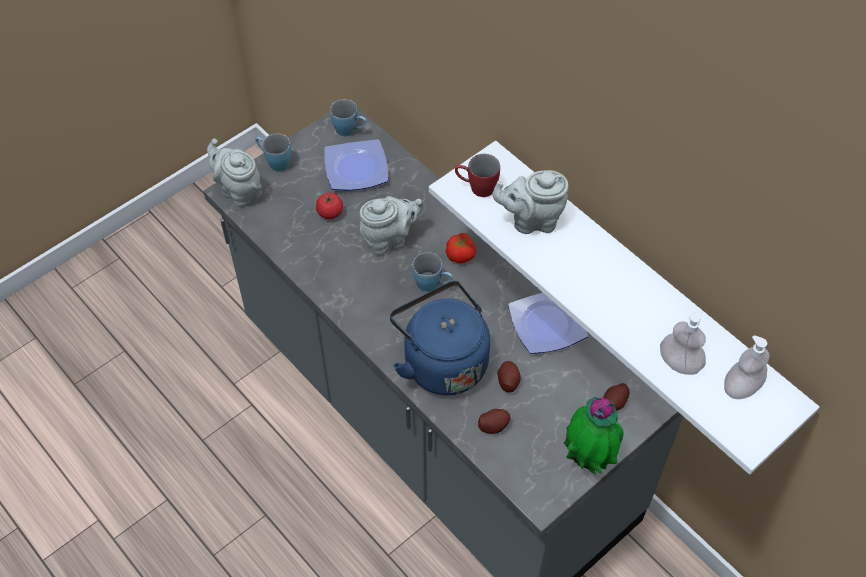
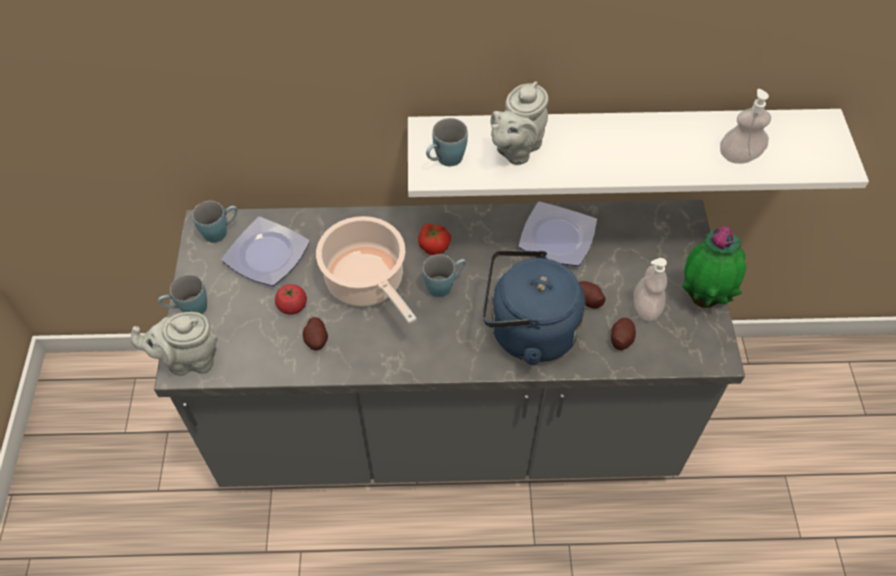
camera: 50 degrees left, 0 degrees up
(389, 239) = (367, 283): grey teapot -> cooking pot
(476, 187) = (445, 160): red mug -> blue mug
(614, 403) = (667, 247): potato -> potato (316, 340)
(741, 387) = (790, 137): soap dispenser -> soap dispenser (646, 307)

